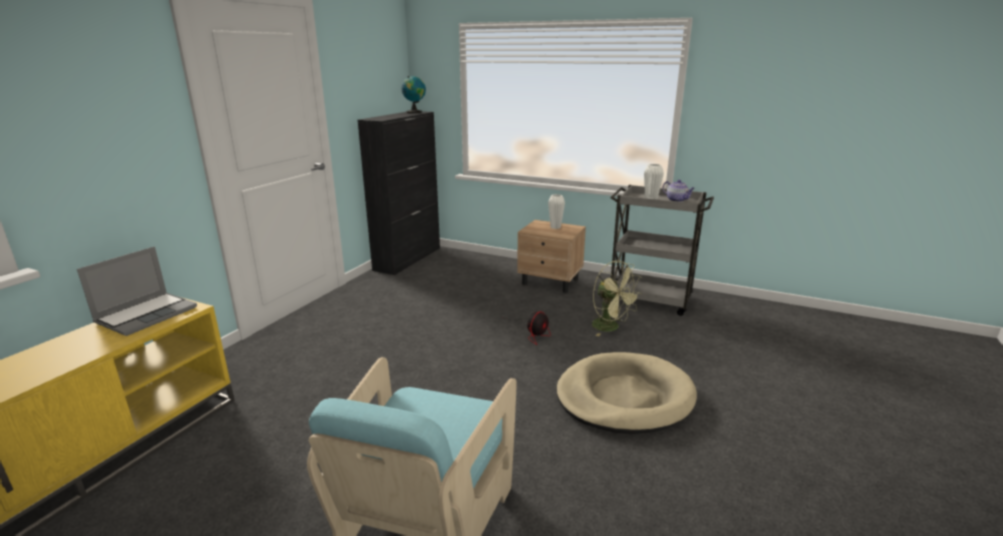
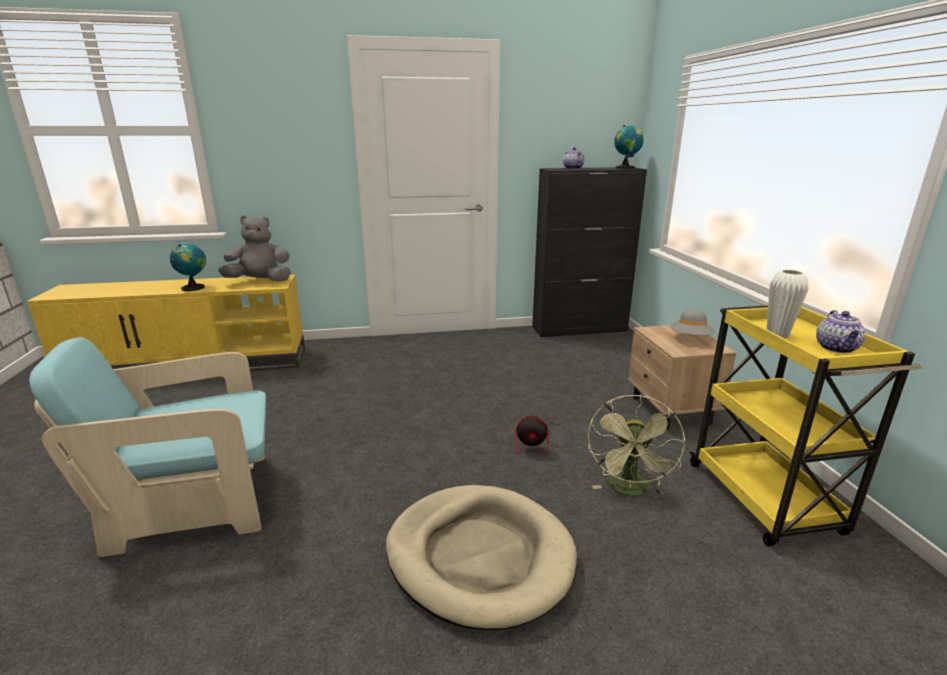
camera: 55 degrees right, 0 degrees up
(66, 358) = (194, 287): none -> globe
(147, 314) = (260, 281): laptop -> grey plush toy
(387, 117) = (572, 168): none -> teapot
(555, 227) = (690, 339): white vase -> grey hat
(650, 299) = (765, 500): grey cart -> yellow cart

